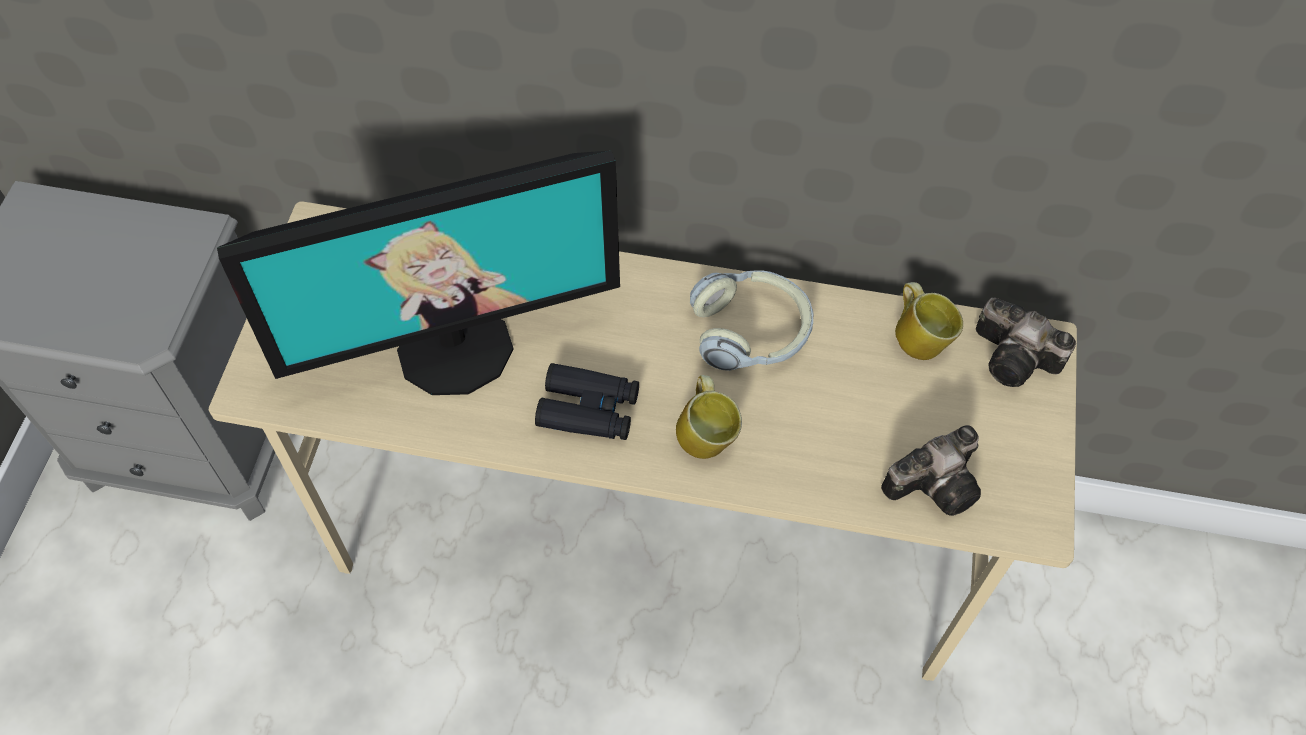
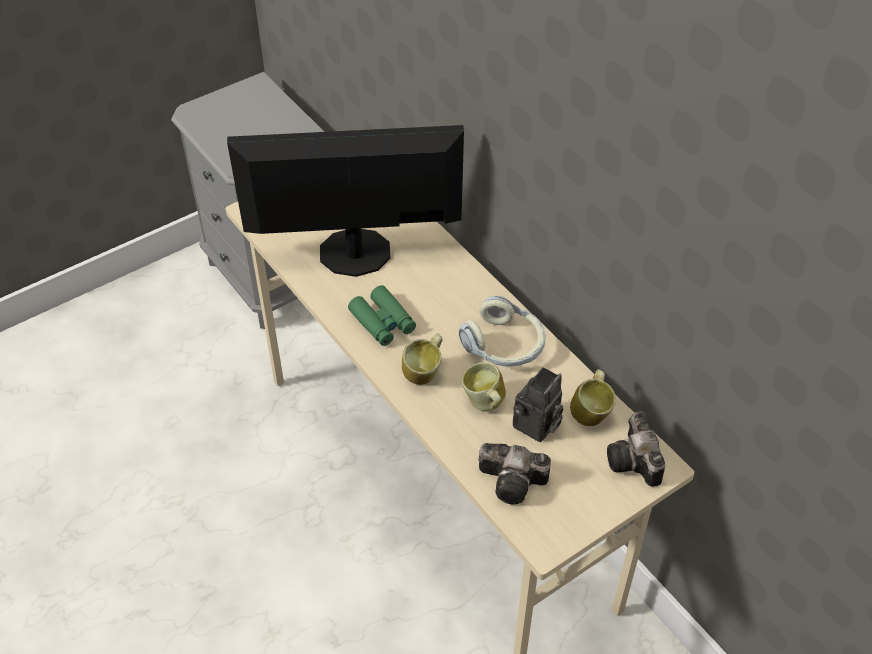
camera: 45 degrees right, 10 degrees down
(455, 348) = (354, 254): monitor -> monitor turned 150 degrees clockwise
(588, 409) = (383, 322): black binoculars -> green binoculars
(809, 418) = (484, 404): none -> mug
(887, 399) = (536, 427): none -> camera

